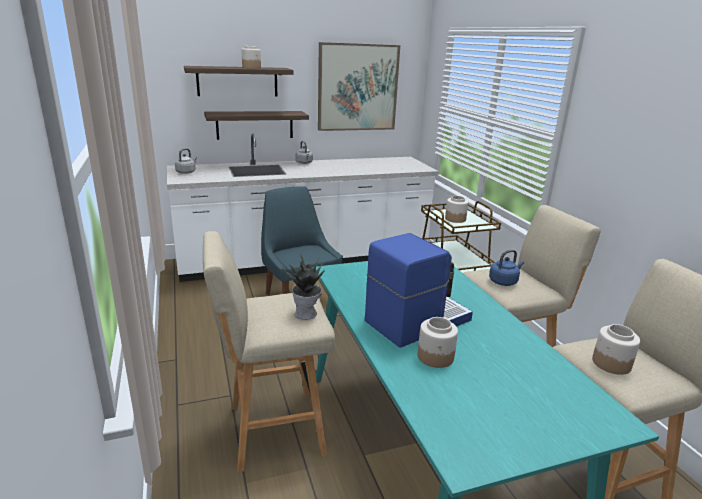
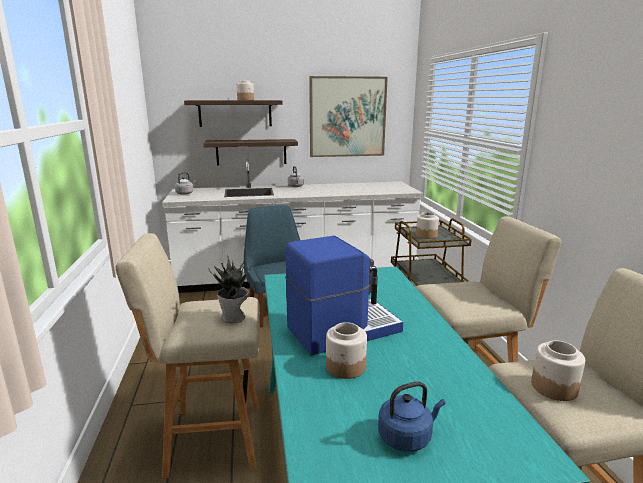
camera: 10 degrees right, 5 degrees down
(504, 281) = (457, 295): blue kettle -> blue kettle (407, 437)

